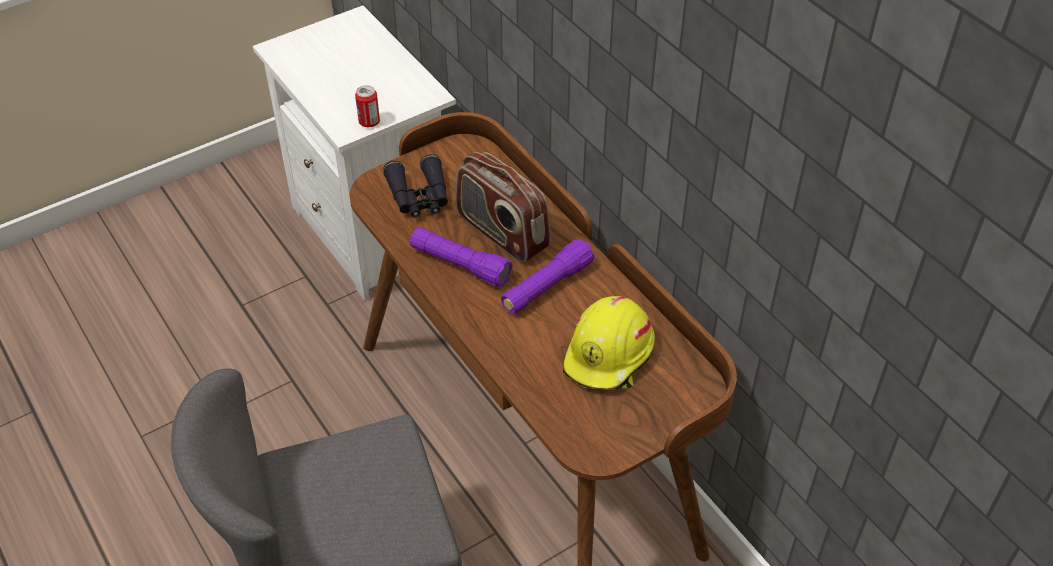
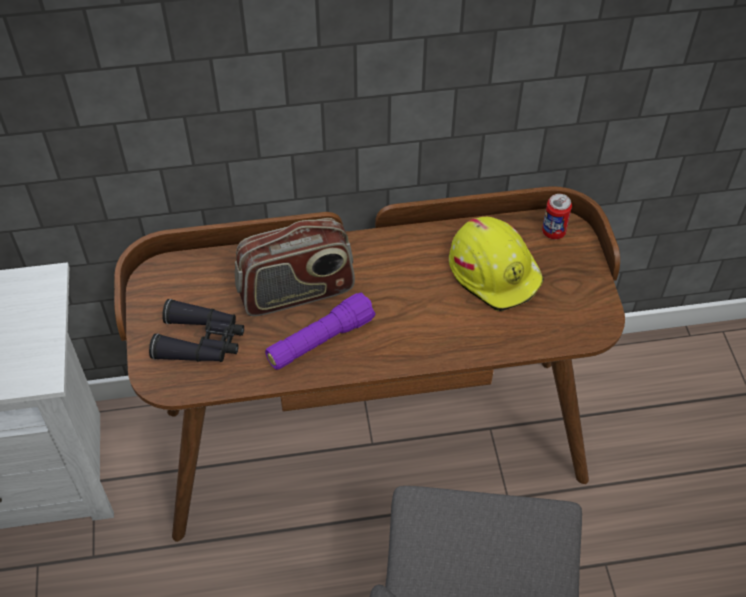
camera: 65 degrees left, 5 degrees up
(369, 122) = (45, 349): can -> can (553, 232)
(547, 287) = (388, 284): purple flashlight -> none

